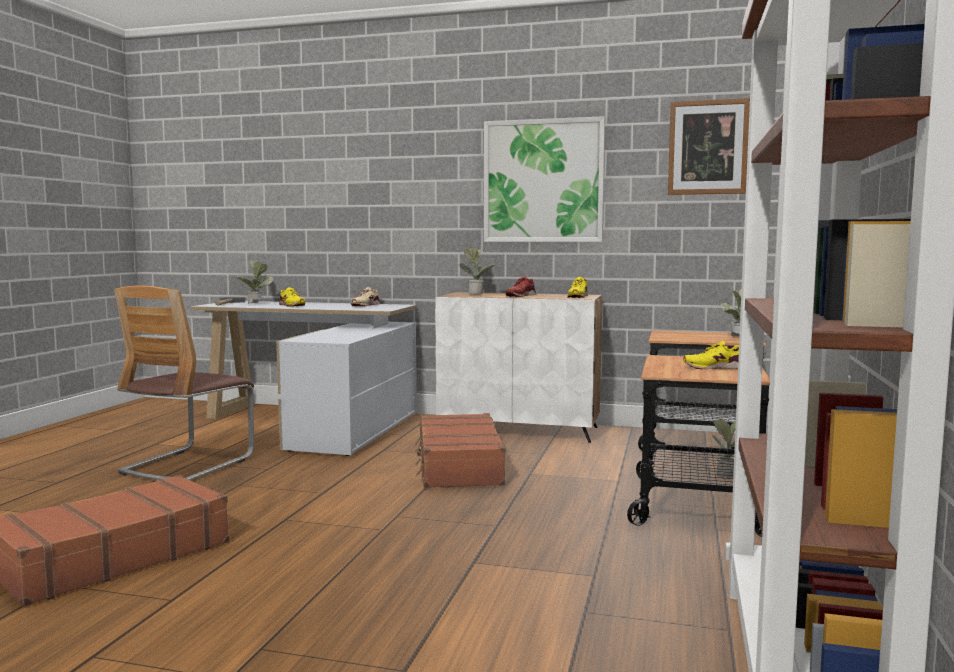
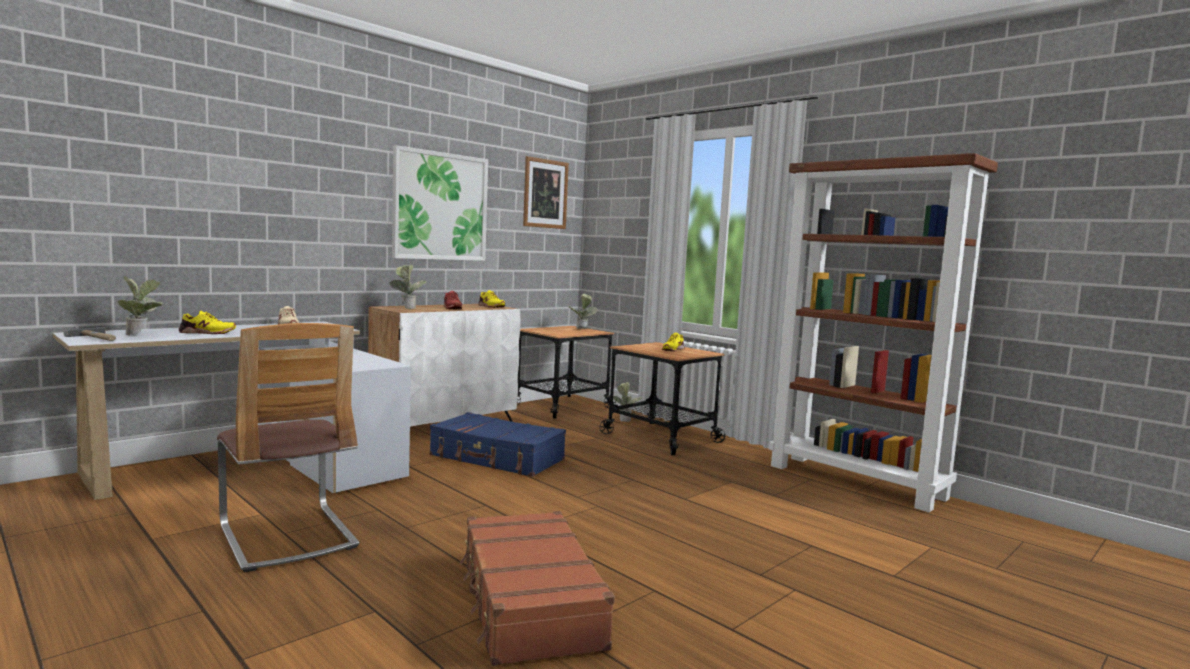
camera: 60 degrees left, 0 degrees up
(458, 465) = (497, 458): brown suitcase -> blue suitcase

